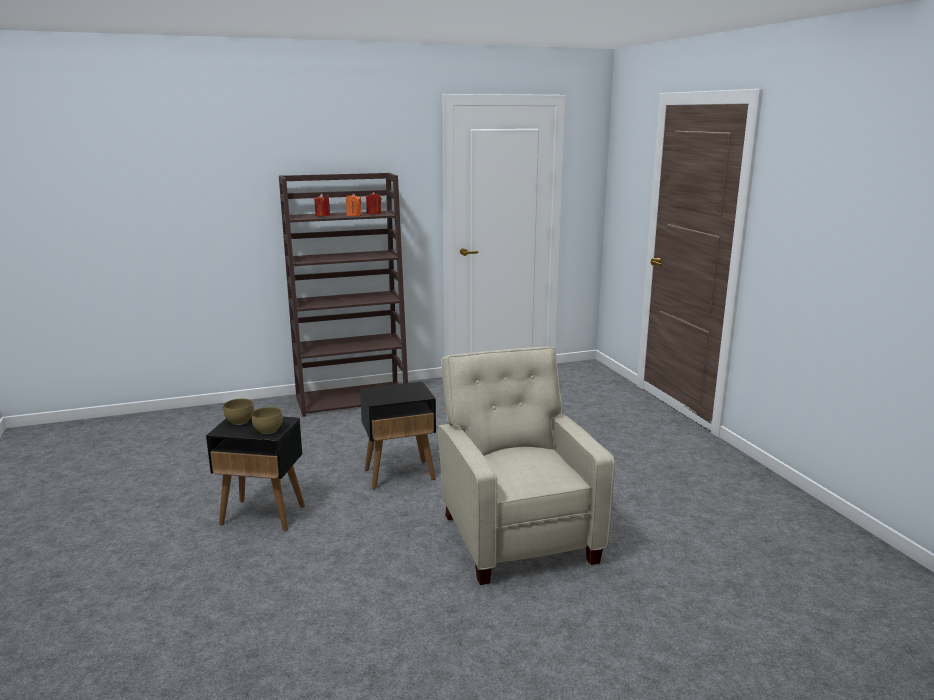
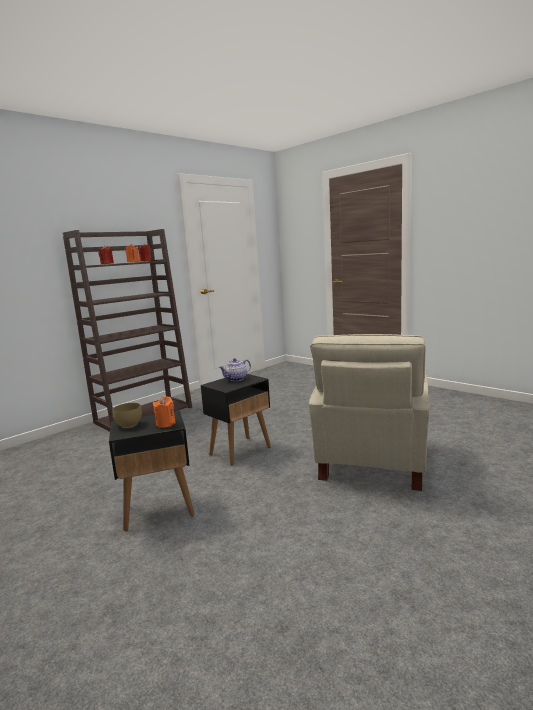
camera: 25 degrees left, 5 degrees down
(268, 430) = (165, 424): brown bowl -> orange candle
(402, 390) = (236, 379): none -> teapot
(517, 535) = (371, 463): beige armchair -> beige armchair turned 120 degrees counterclockwise

